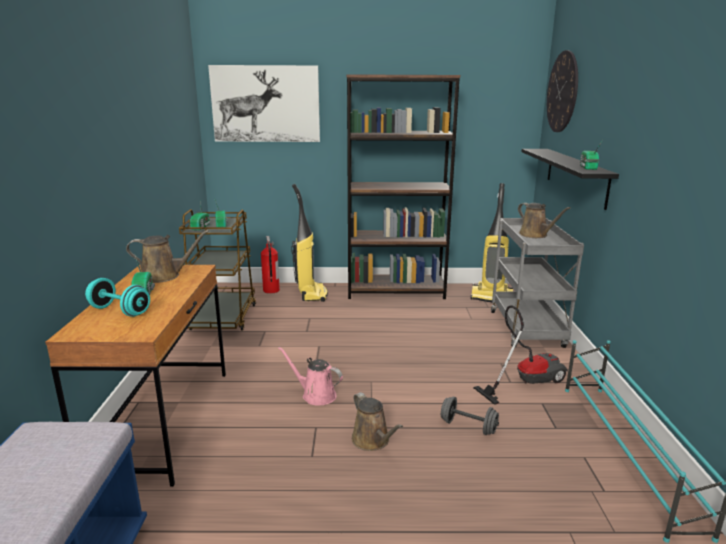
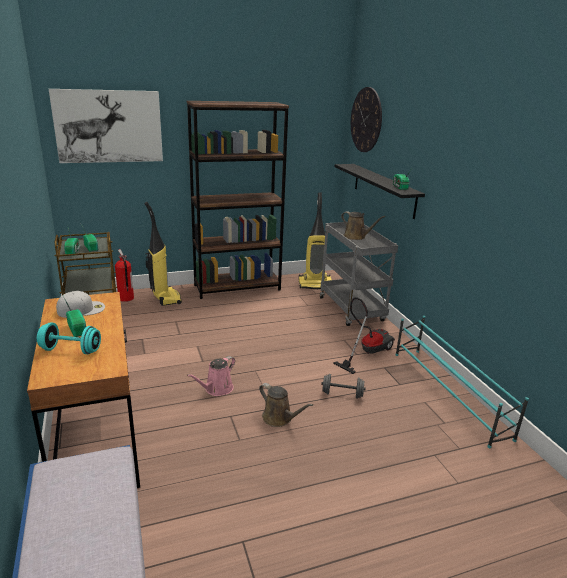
camera: 20 degrees left, 5 degrees up
(164, 276) = (81, 309): brown watering can -> white cap
(316, 395) = (217, 389): pink watering can -> pink watering can turned 60 degrees counterclockwise

